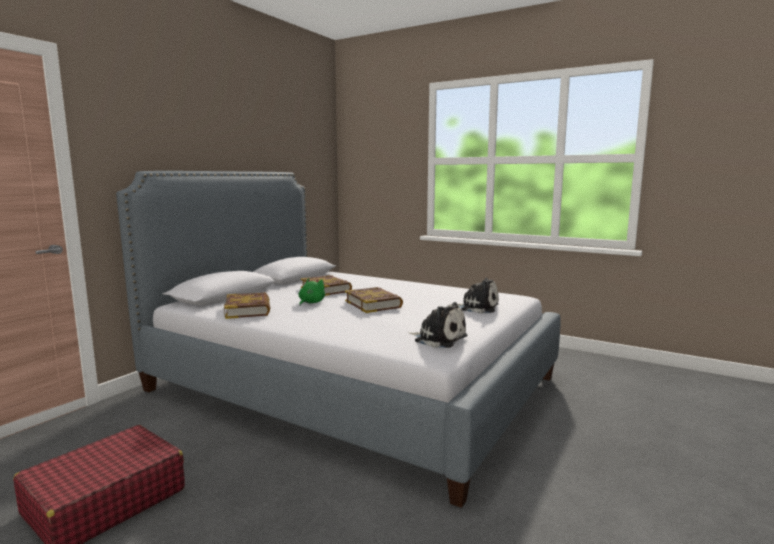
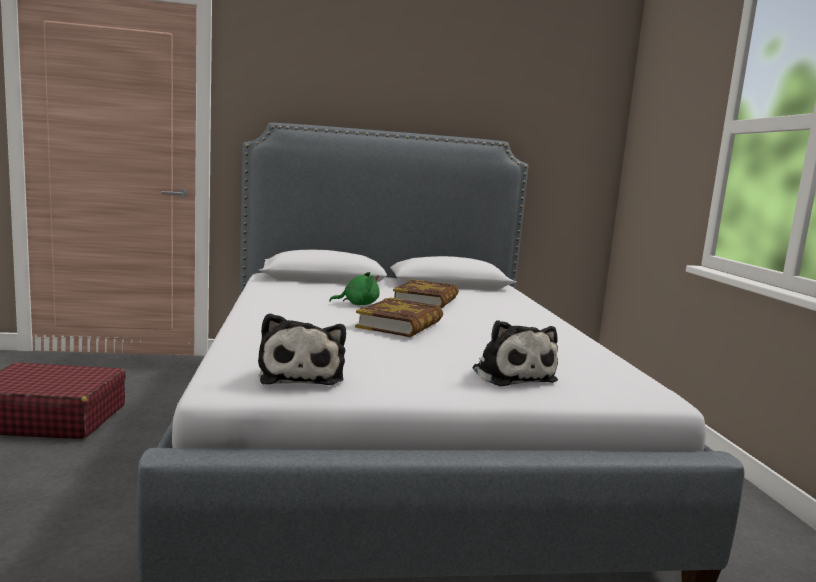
camera: 50 degrees right, 0 degrees up
(248, 310) = (286, 292): book -> none

